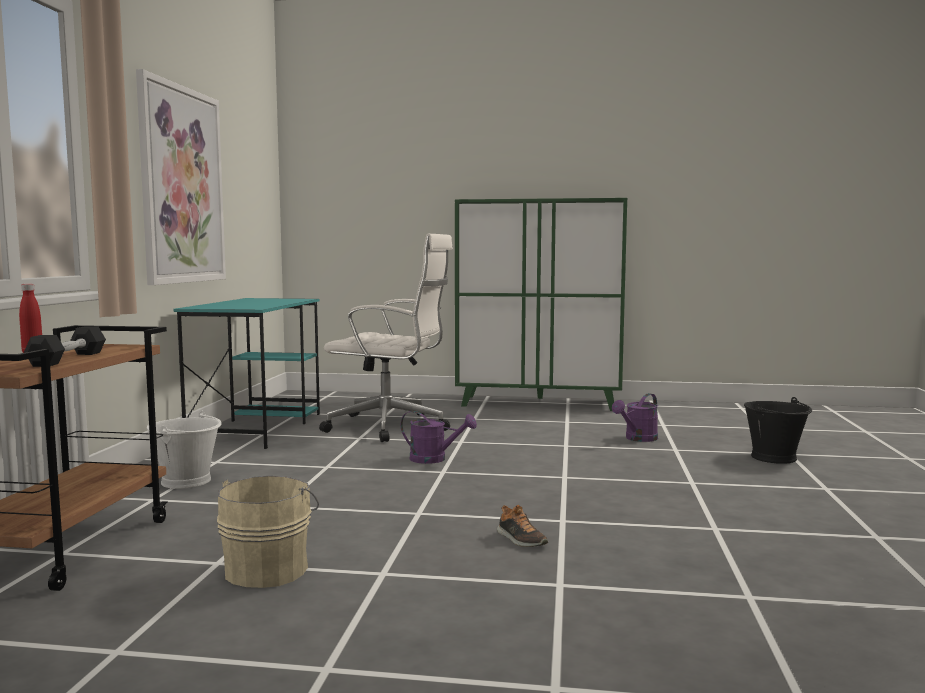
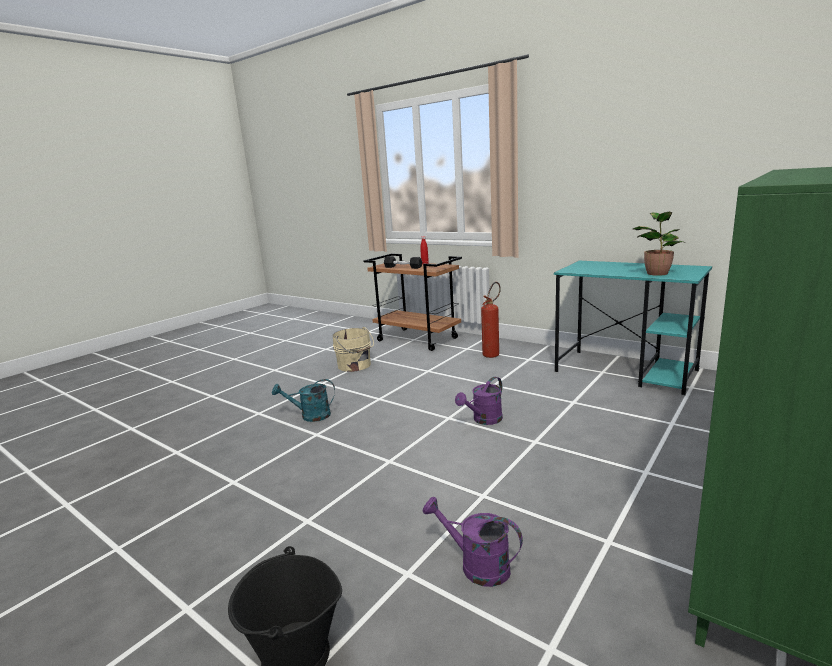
camera: 120 degrees right, 10 degrees up
(181, 185) = (615, 169): picture -> none
(187, 481) = (493, 353): white bucket -> fire extinguisher
(281, 301) = (656, 273): none -> potted plant
(391, 427) = (613, 419): white office chair -> none
(520, 540) = (310, 416): shoe -> turquoise watering can
(638, 439) = (476, 565): purple watering can -> purple watering can turned 45 degrees counterclockwise

